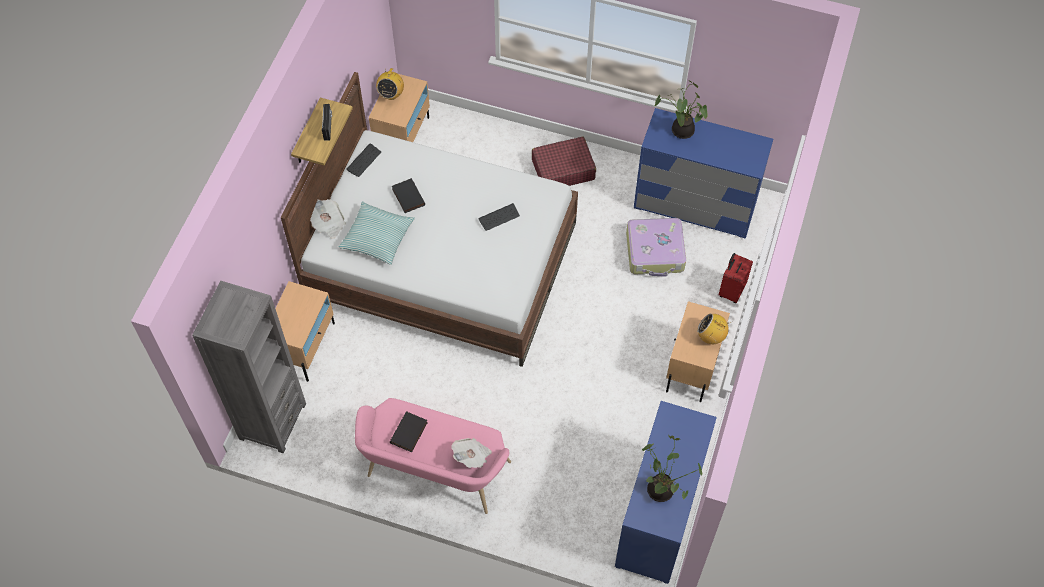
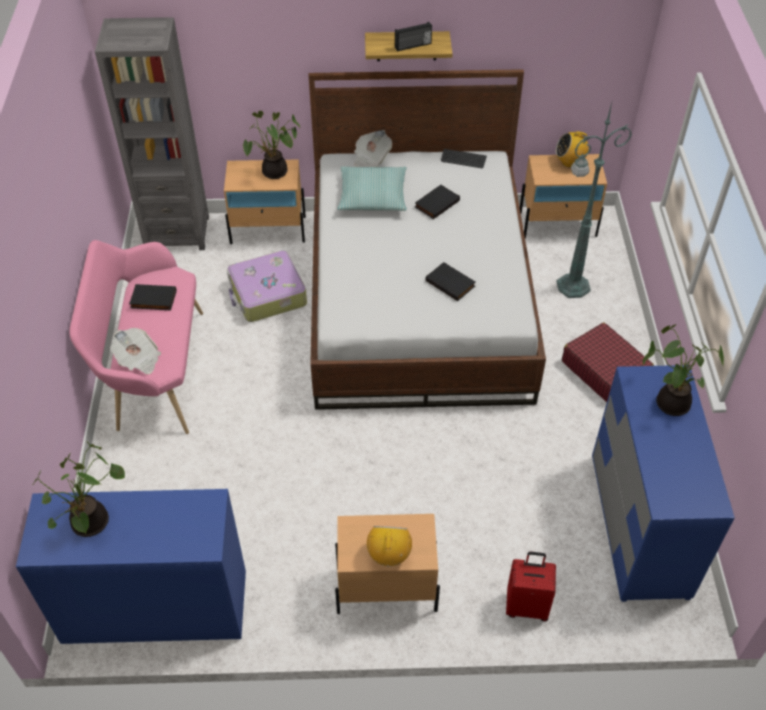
camera: 70 degrees right, 10 degrees down
(298, 304) = (273, 173): none -> potted plant
(473, 156) = (571, 286): none -> green floor lamp
(499, 217) = (451, 283): keyboard -> black book
(655, 252) = (540, 499): suitcase -> suitcase (267, 295)

